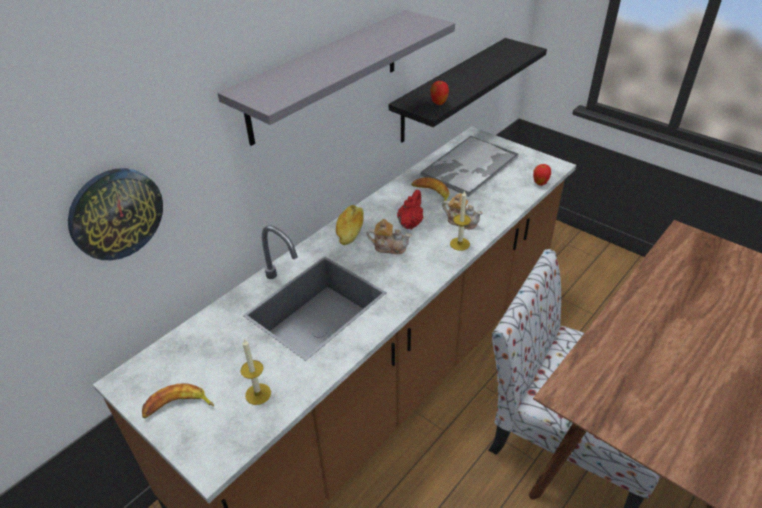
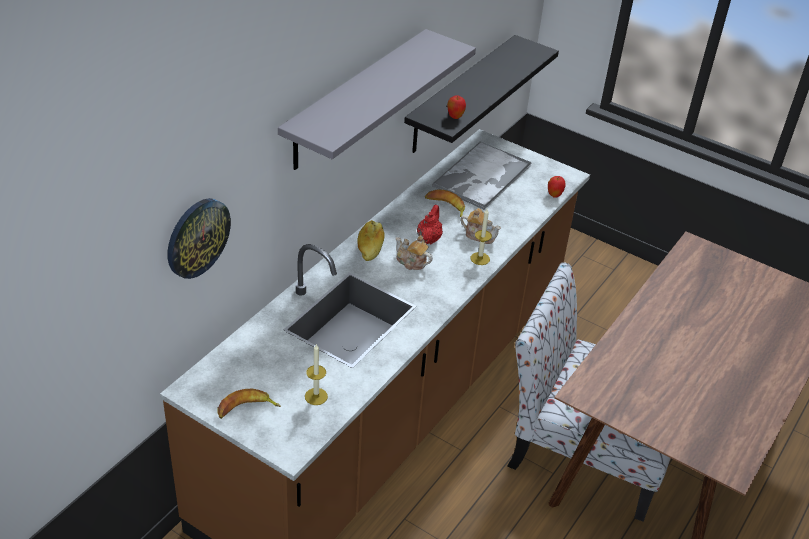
camera: 10 degrees left, 0 degrees up
(389, 247) = (411, 262): teapot -> teapot turned 150 degrees counterclockwise

